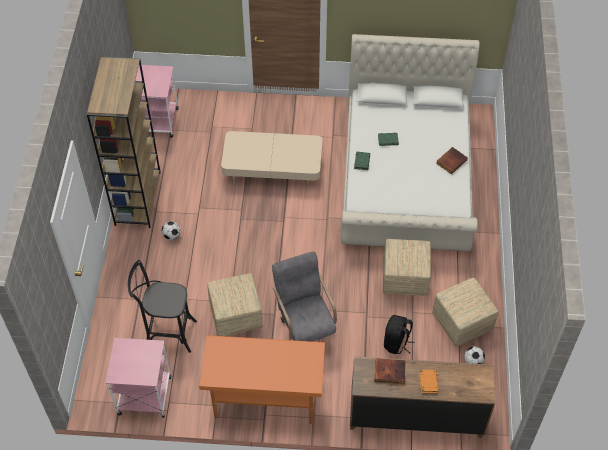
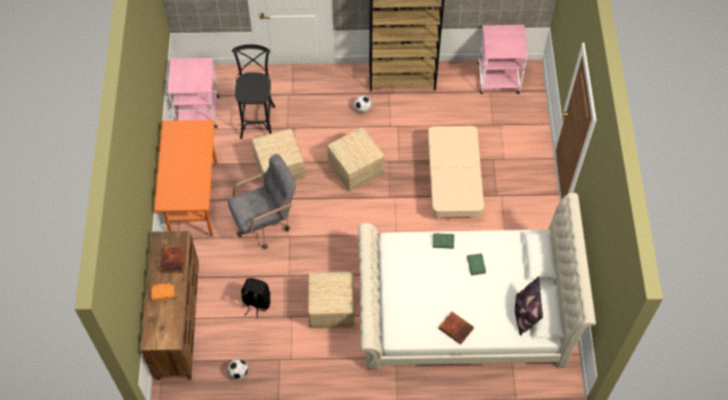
camera: 85 degrees right, 5 degrees up
(438, 113) = (524, 314): none -> pillow
(461, 321) = (283, 362): ottoman -> ottoman (356, 168)

